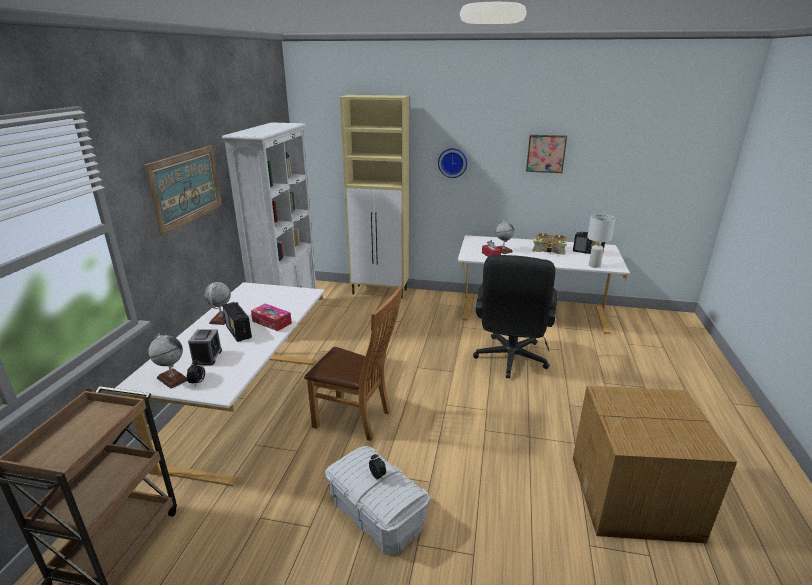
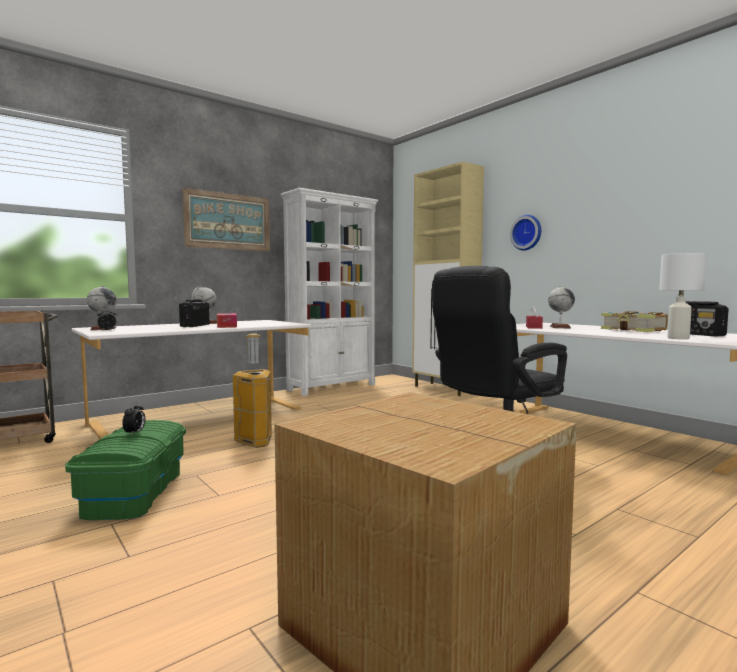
camera: 40 degrees right, 20 degrees down
(207, 357) = (146, 327): alarm clock -> none
(357, 419) = (255, 442): brown chair -> trash can
(376, 514) = (134, 493): white storage box -> green storage box
(546, 153) = (641, 203): picture -> none

